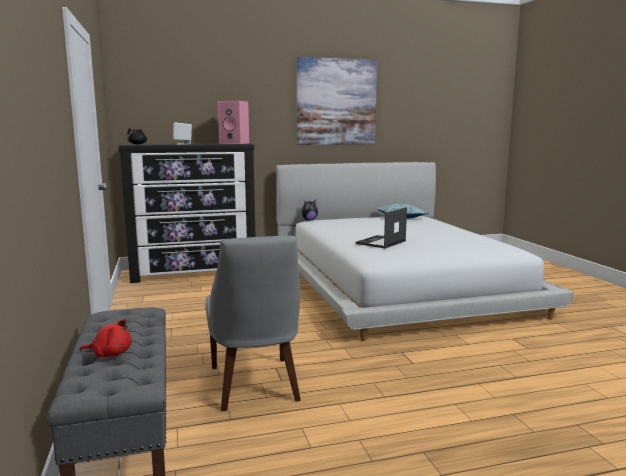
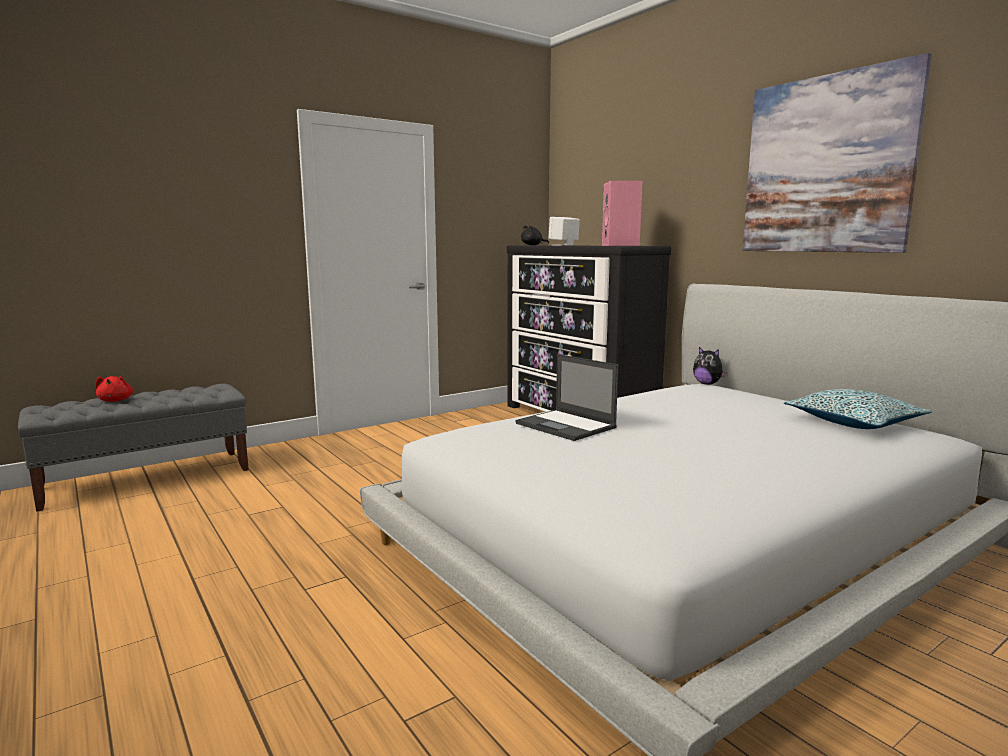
camera: 70 degrees right, 0 degrees up
(255, 386) = (234, 505): grey chair -> none
(381, 242) = (566, 426): laptop -> laptop turned 150 degrees counterclockwise

